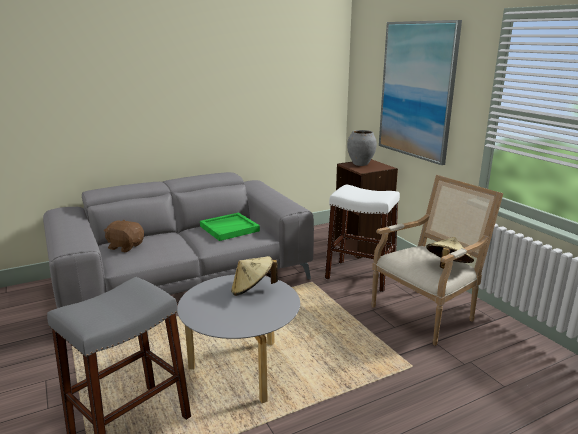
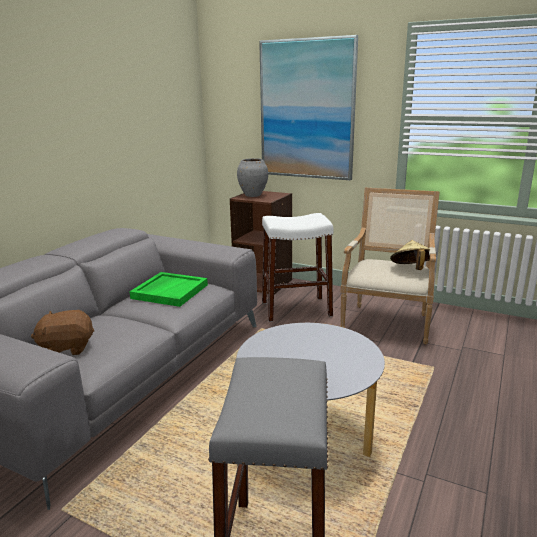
camera: 35 degrees left, 0 degrees up
(252, 290) = (302, 340): beige hat -> none

